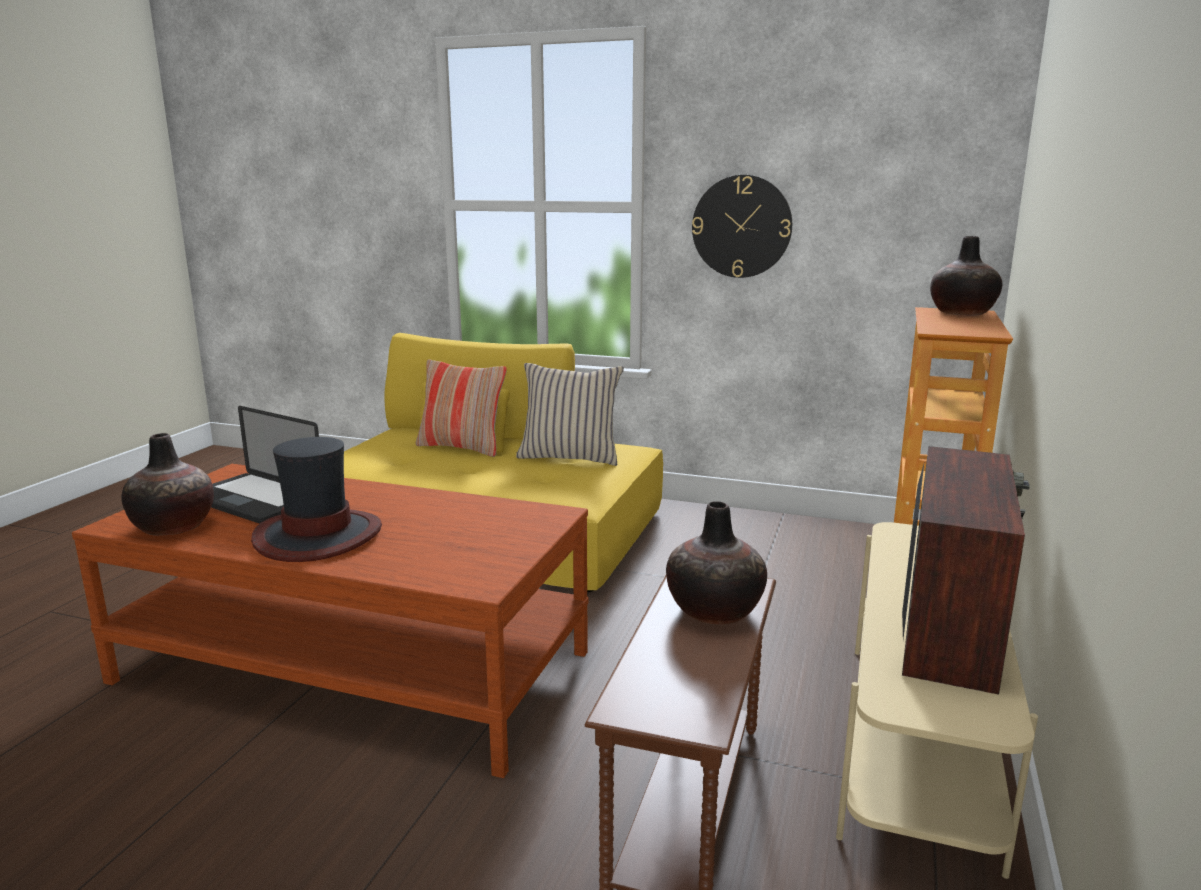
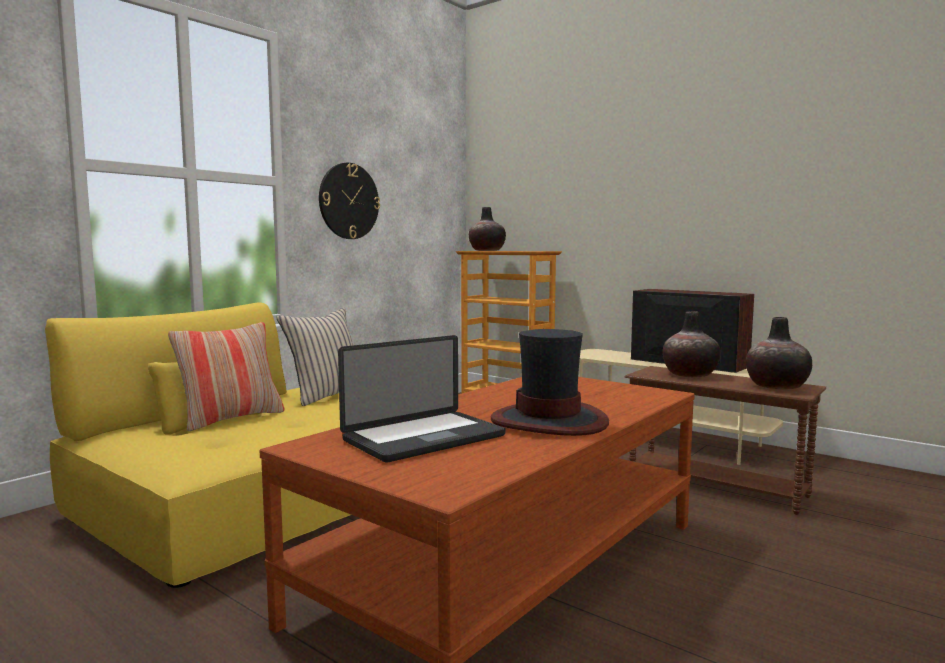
camera: 70 degrees left, 10 degrees down
(174, 527) = (480, 465): vase -> vase (776, 386)

